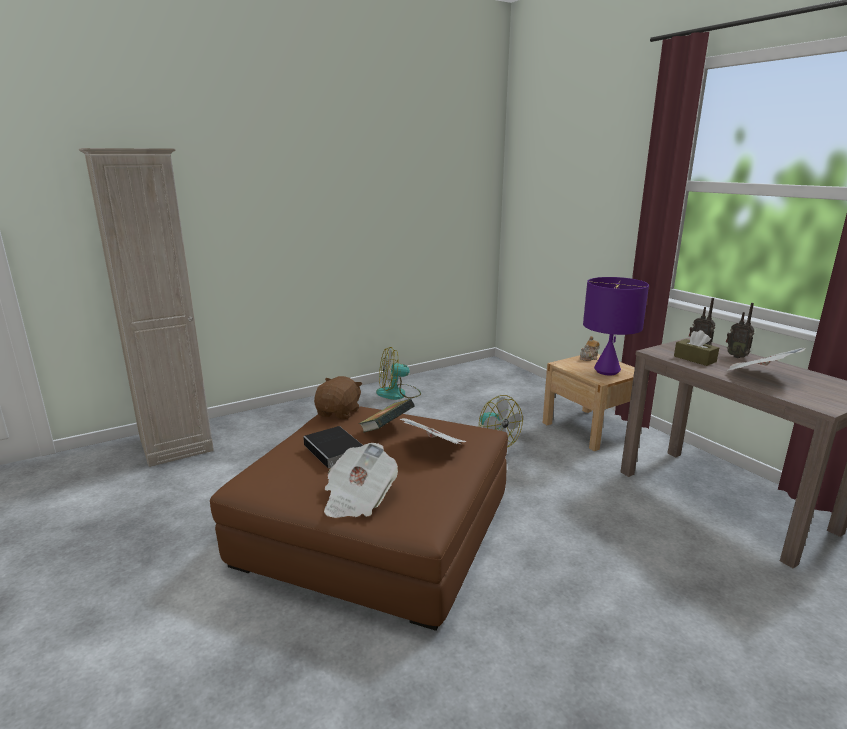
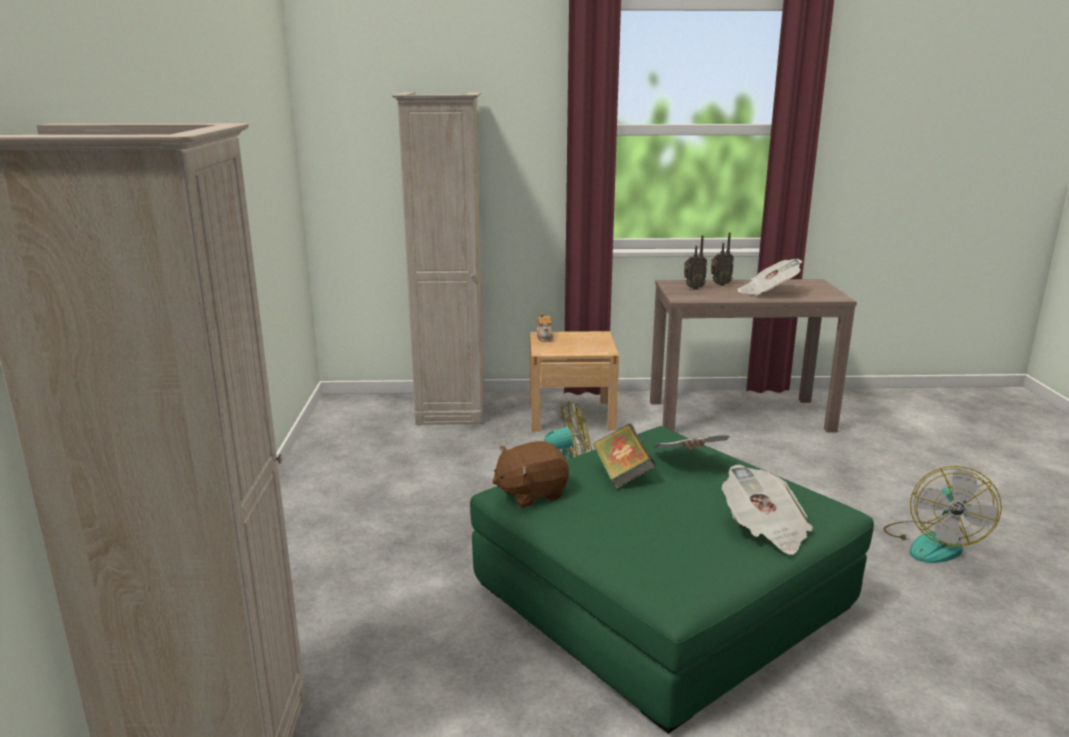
camera: 60 degrees left, 0 degrees up
(335, 451) = (656, 514): book -> none
(339, 413) = (530, 494): brown plush toy -> brown plush toy turned 75 degrees counterclockwise
(375, 529) = (662, 596): brown ottoman -> green ottoman
(398, 394) = (335, 485): fan -> fan (933, 543)
(532, 391) = (451, 409): none -> beige cabinet
(606, 372) = (589, 343): purple table lamp -> none
(694, 359) = (713, 295): brown tissue box -> none

